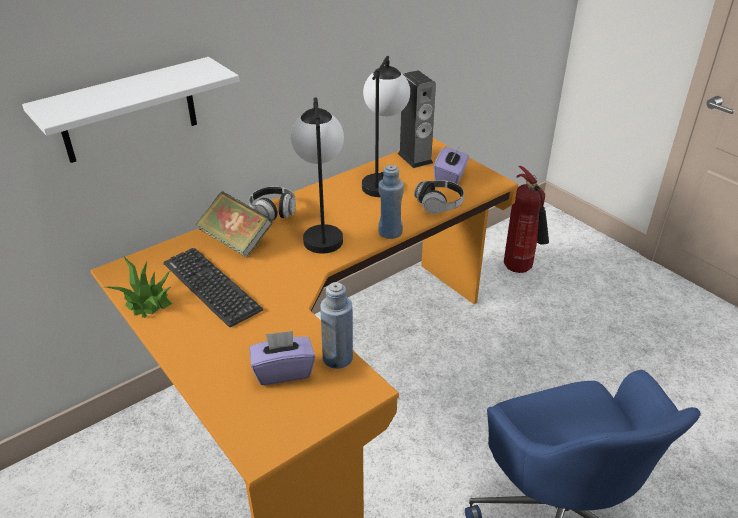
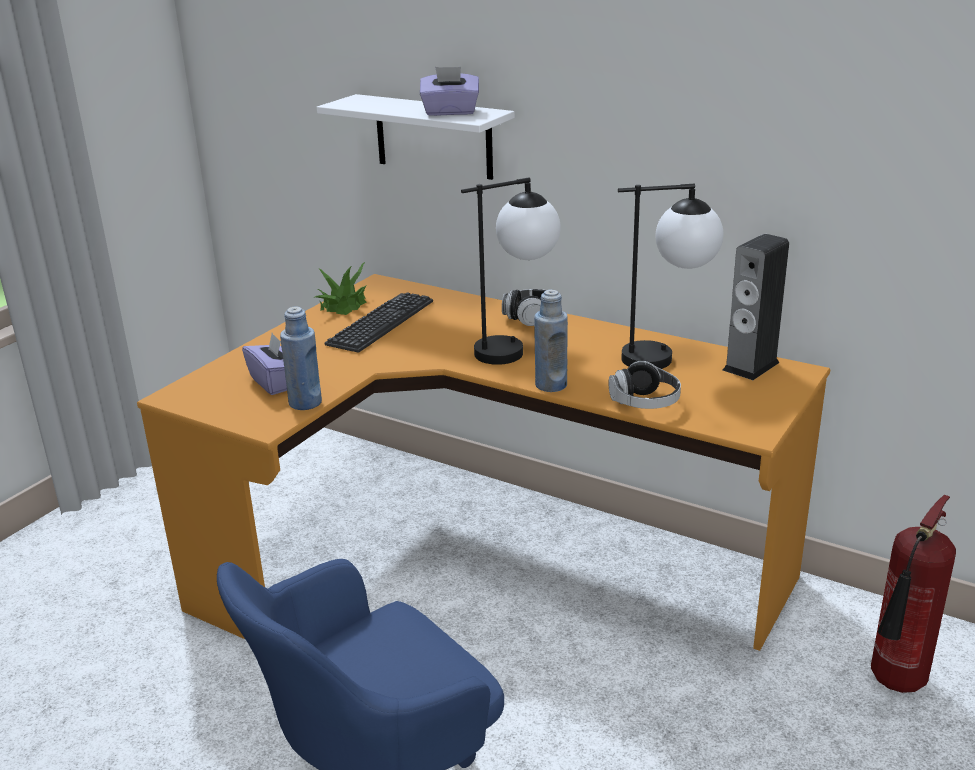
camera: 70 degrees right, 10 degrees down
(236, 241) = (463, 314): book -> none
(450, 178) = (726, 398): purple tissue box -> purple tissue box (450, 112)

